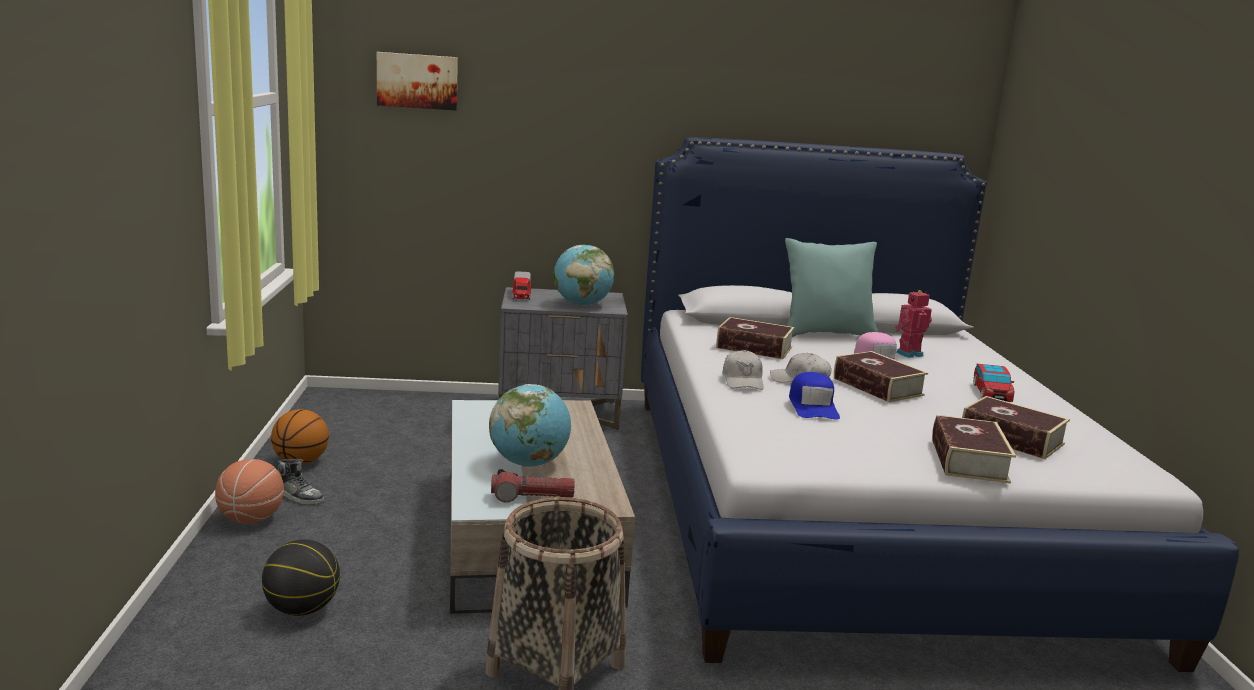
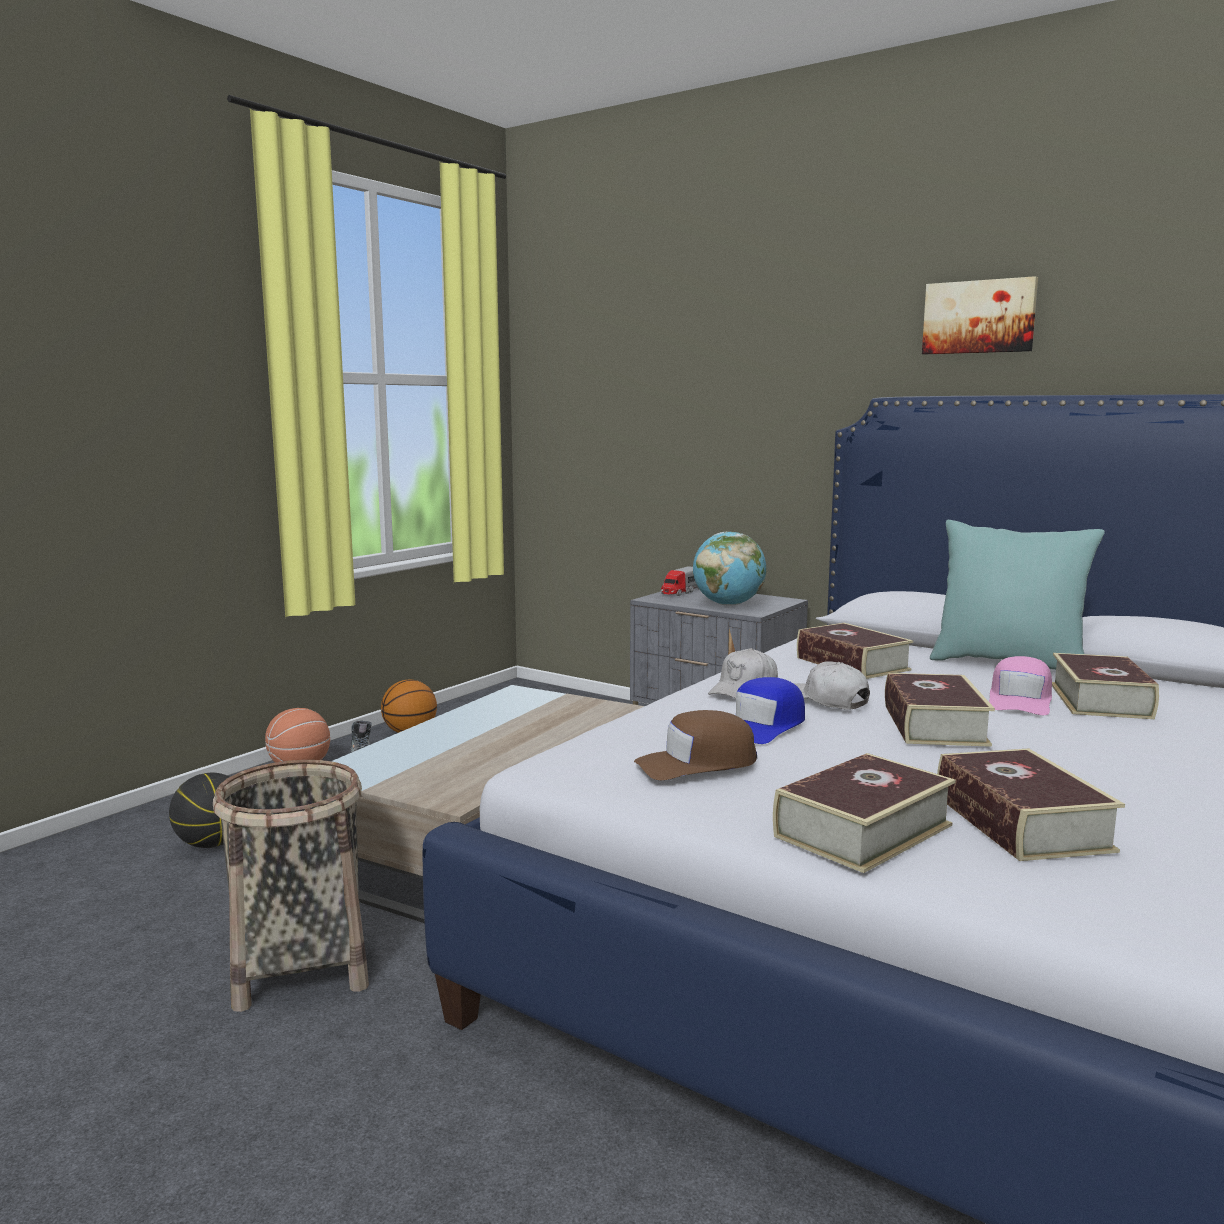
camera: 40 degrees right, 5 degrees down
(417, 81) = (604, 359): picture -> picture (979, 317)
(529, 463) = (462, 747): globe -> none
(532, 497) = (401, 775): flashlight -> none
(836, 440) = (696, 763): none -> brown cap
(908, 353) = (1100, 700): toy robot -> book
(991, 393) = (1140, 765): toy car -> none

